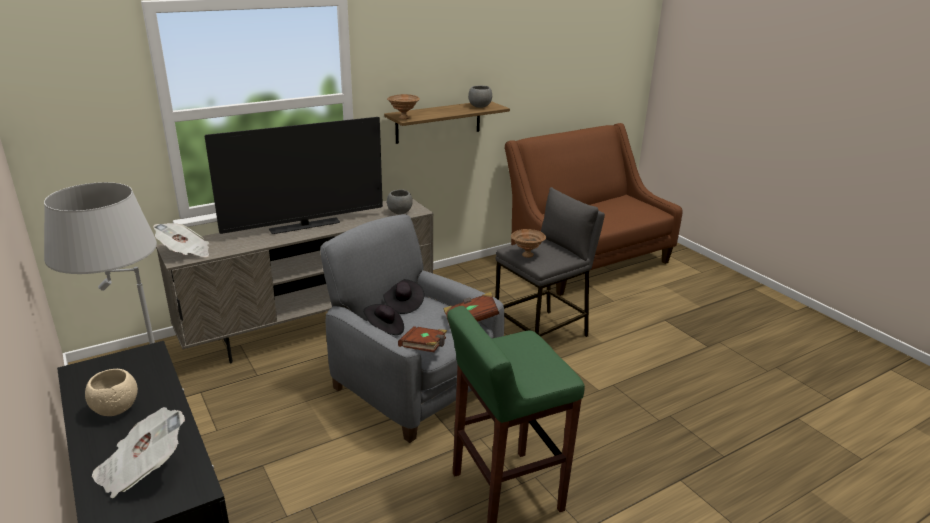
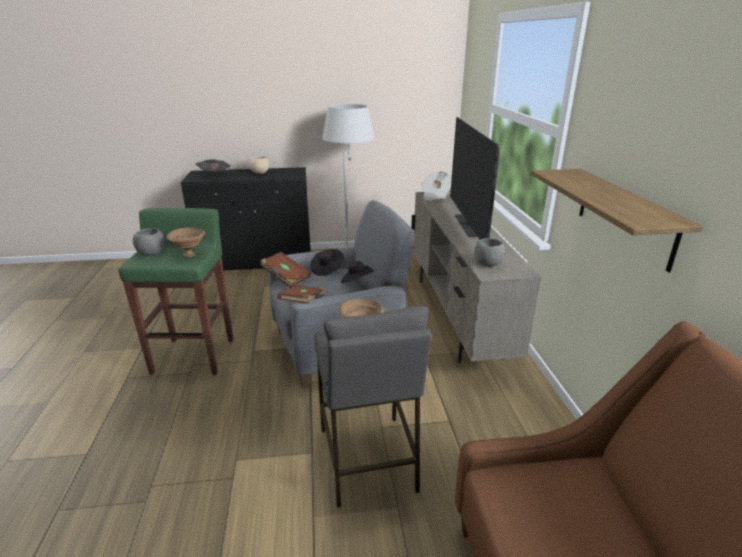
camera: 115 degrees right, 0 degrees up
(403, 118) = (553, 172): brown bowl -> brown bowl (190, 254)
(479, 106) = (638, 211): grey bowl -> grey bowl (152, 253)

